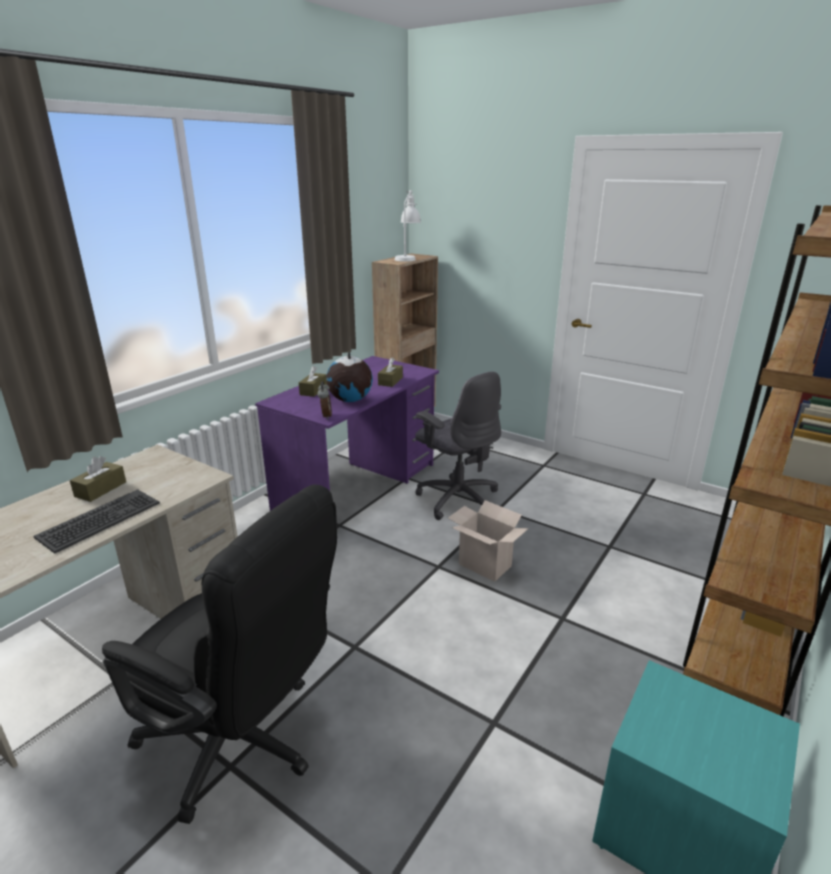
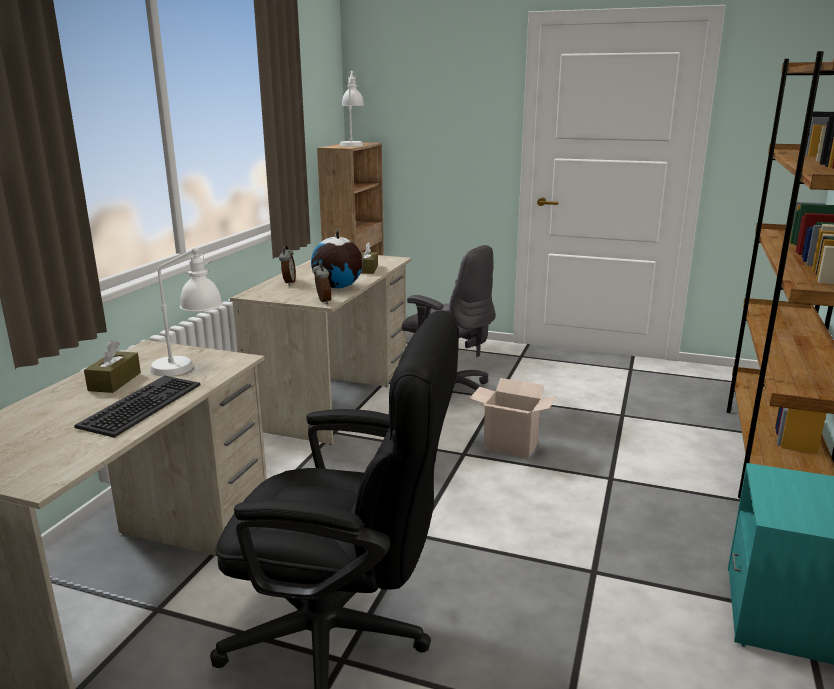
camera: 15 degrees left, 5 degrees down
(167, 481) = (190, 367): none -> white table lamp
(313, 390) = (288, 282): brown tissue box -> alarm clock
(357, 487) = (334, 396): purple desk -> beige desk

